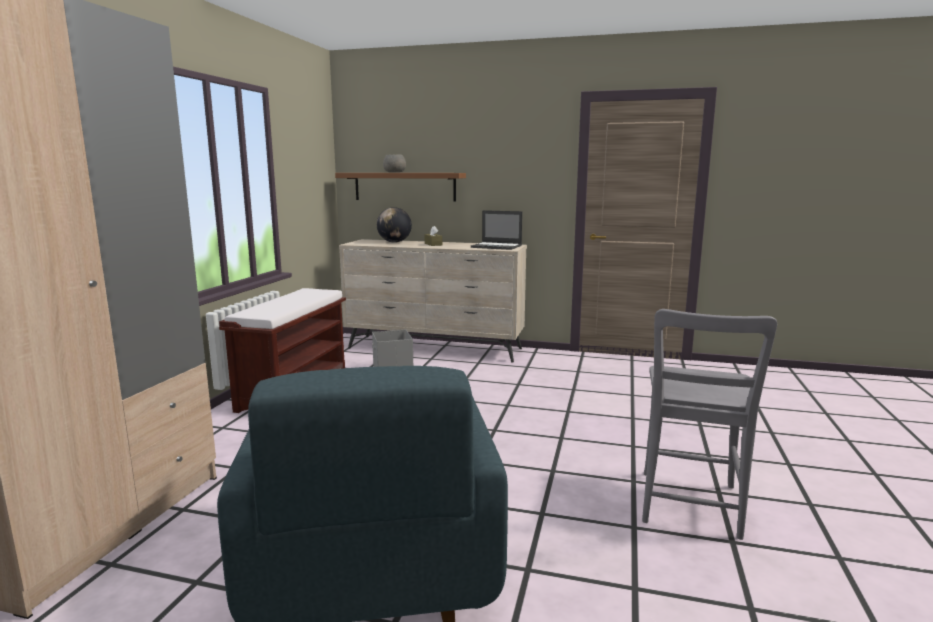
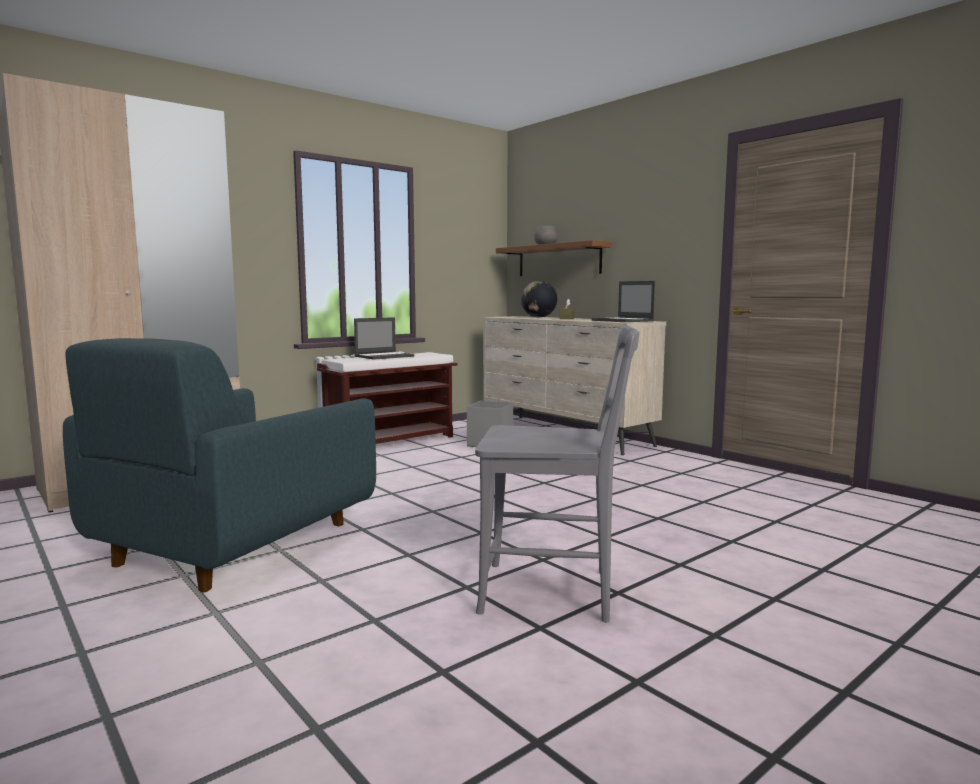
camera: 35 degrees right, 5 degrees down
(283, 302) = (385, 356): none -> laptop
(689, 507) = (555, 592): grey chair -> grey chair turned 135 degrees counterclockwise

